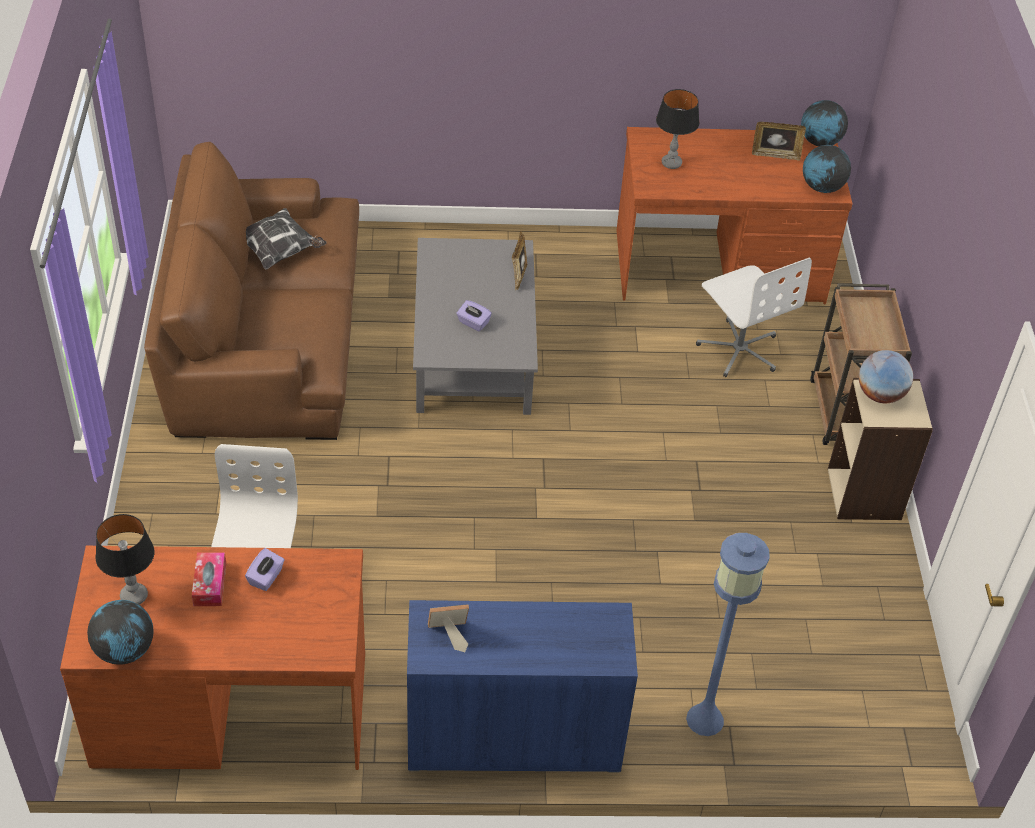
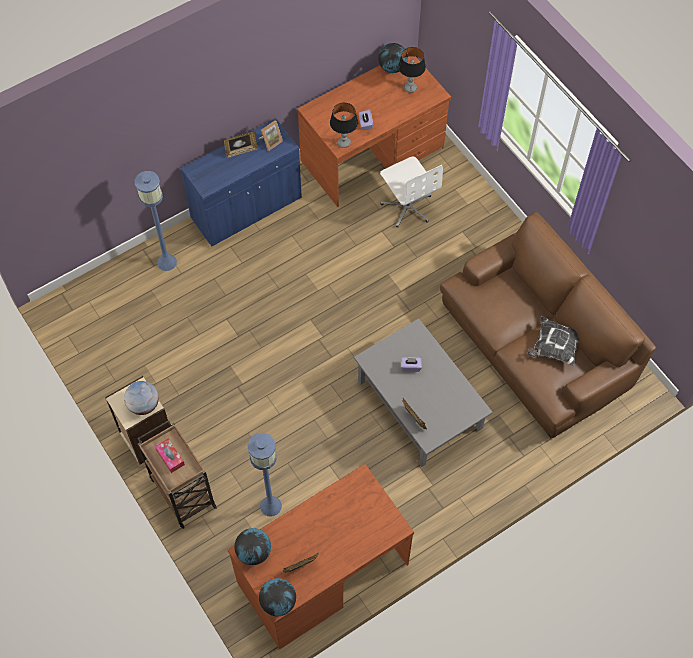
camera: 150 degrees right, 15 degrees up
(210, 584) = (385, 108): tissue box -> tissue box (170, 457)
(511, 646) = (241, 151): none -> picture frame
(671, 163) = (362, 512): table lamp -> table lamp (343, 143)
(739, 349) = (270, 505): white office chair -> blue floor lamp

